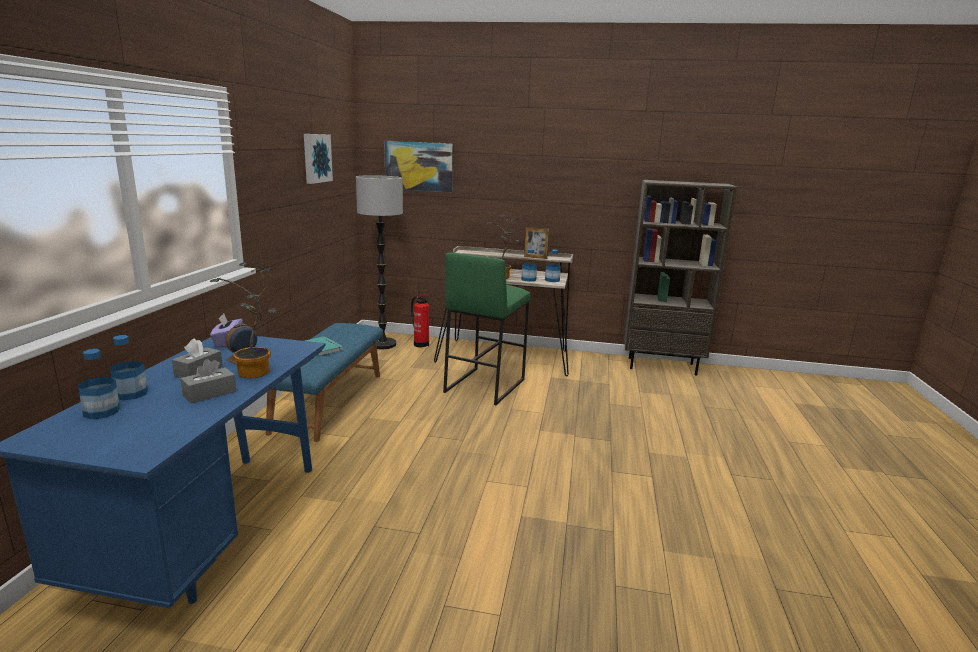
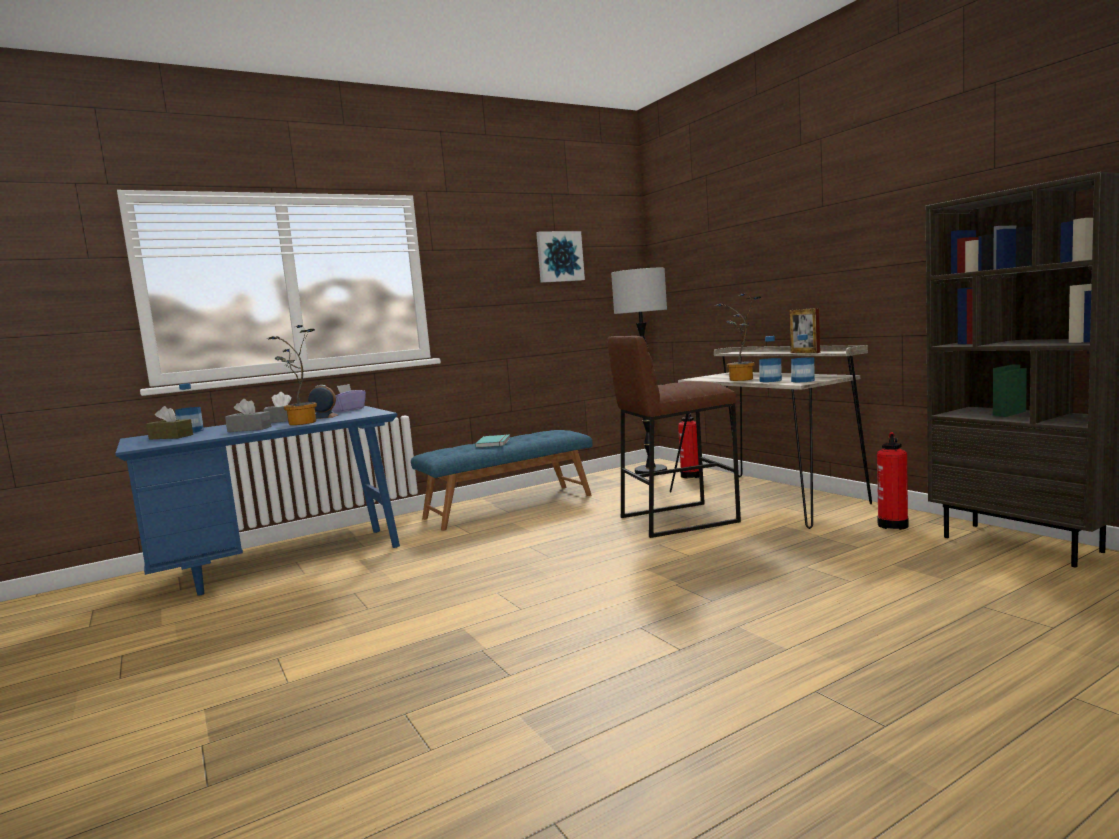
camera: 50 degrees right, 10 degrees down
(113, 427) = (171, 437): none -> brown tissue box
(131, 394) = (225, 426): bottle -> none
(419, 166) = (695, 253): picture -> none
(484, 385) = (678, 519): green stool -> brown stool
(597, 364) = (893, 524): none -> fire extinguisher

